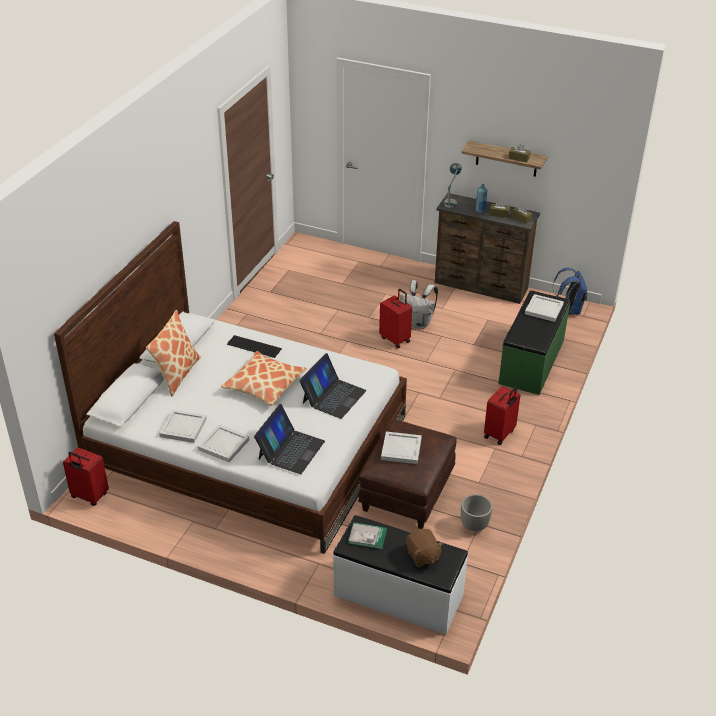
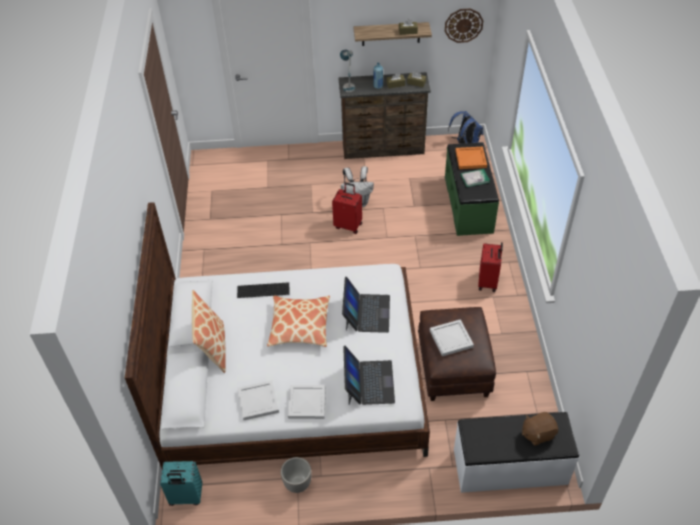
camera: 25 degrees left, 10 degrees up
(89, 496) = (186, 497): red suitcase -> turquoise suitcase
(367, 537) = (483, 436): book -> book (475, 178)
(422, 556) = (537, 433): brown plush toy -> brown plush toy turned 120 degrees clockwise
(474, 525) = (524, 375): planter -> planter (297, 484)
(544, 310) = (471, 159): white tray -> orange tray
(584, 169) = (463, 25): none -> wall clock

